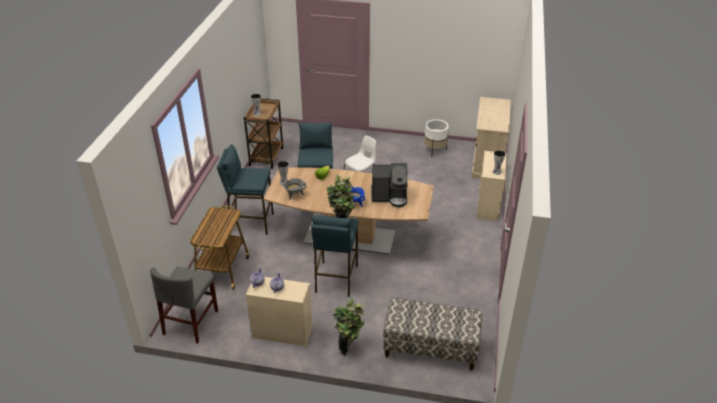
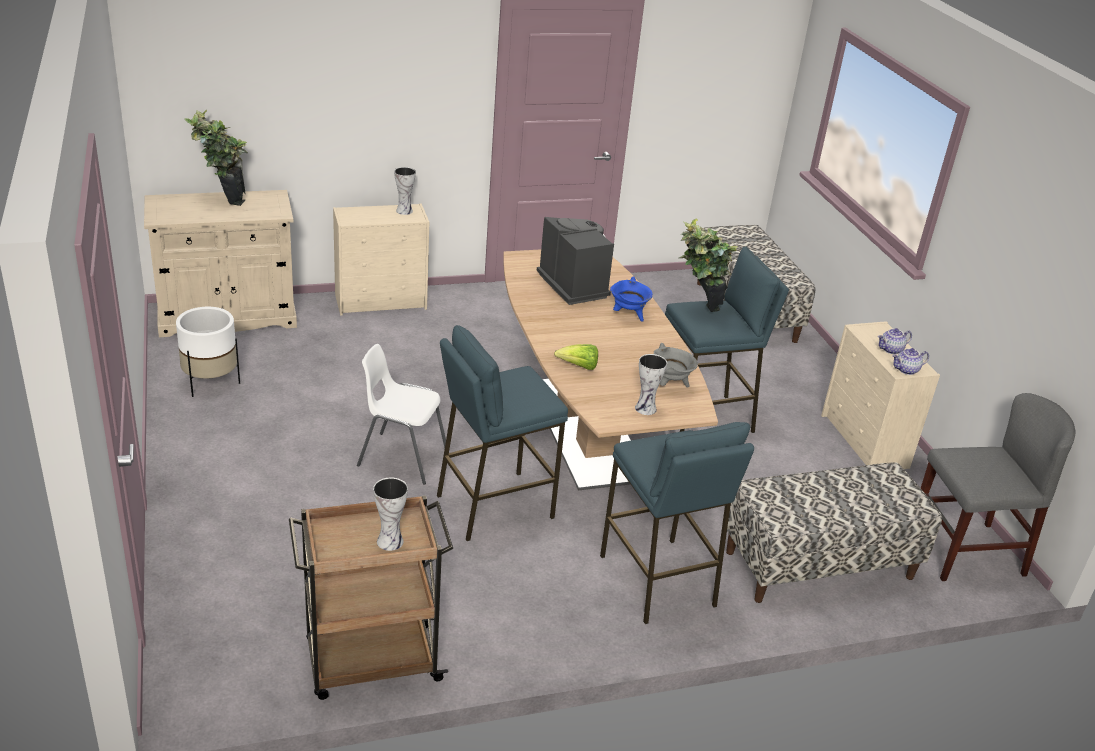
camera: 120 degrees left, 5 degrees down
(223, 269) = (819, 565): cart -> bench
(349, 346) = (815, 374): potted plant -> potted plant (222, 201)

